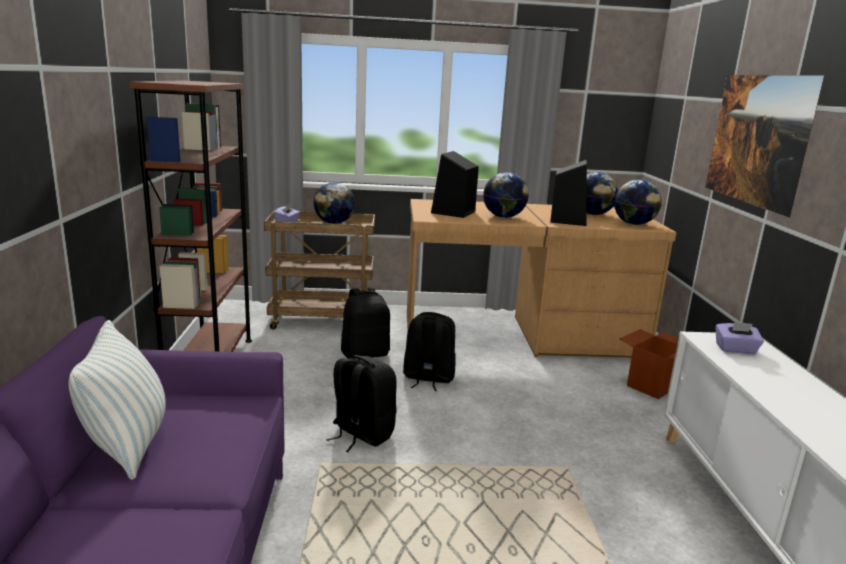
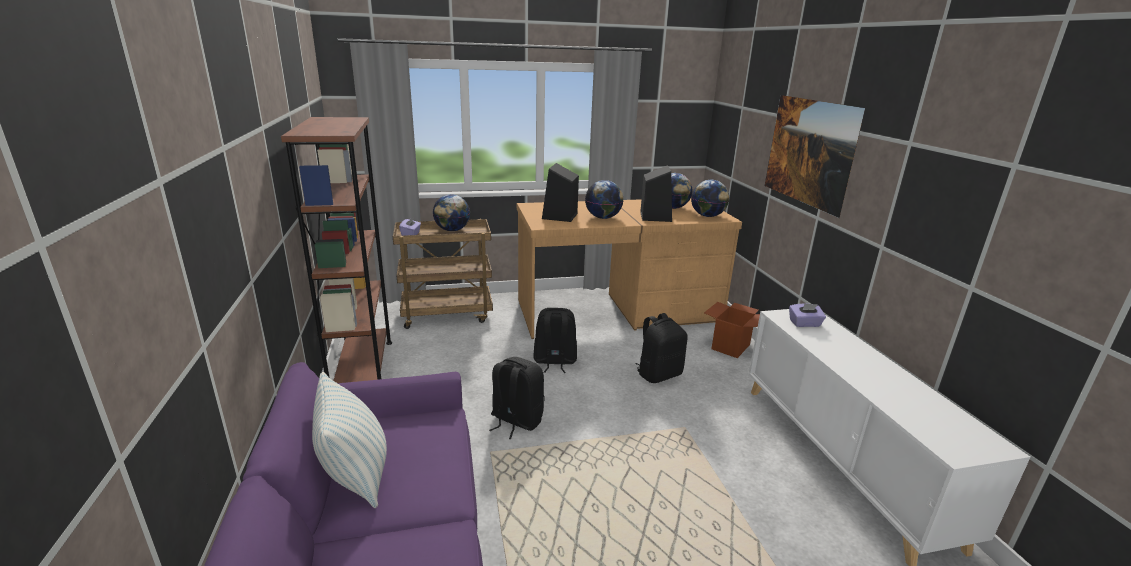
camera: 10 degrees left, 5 degrees up
(365, 354) = (495, 344): black backpack -> black backpack (659, 374)

